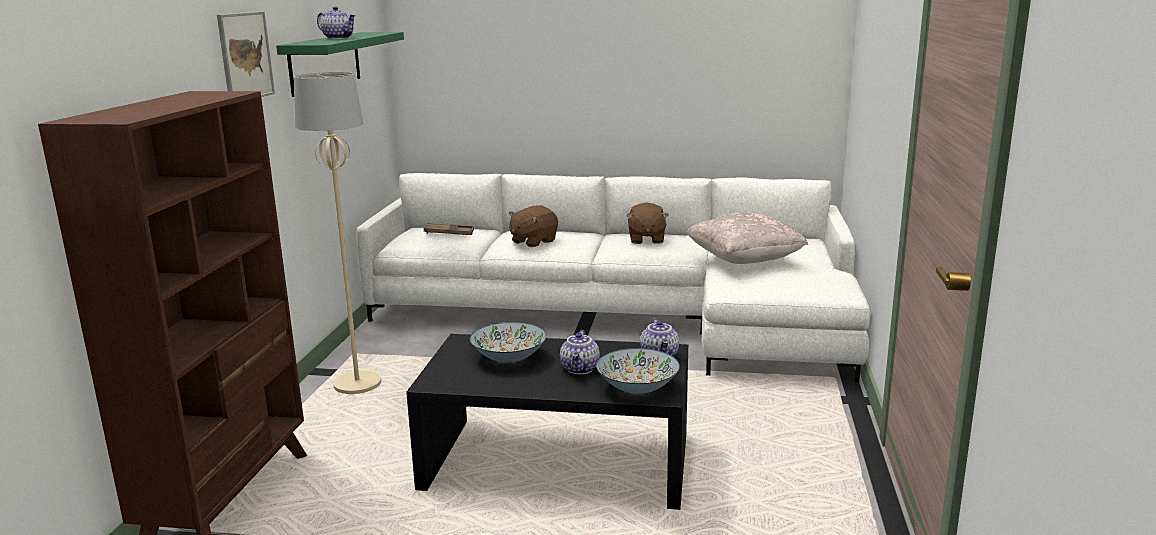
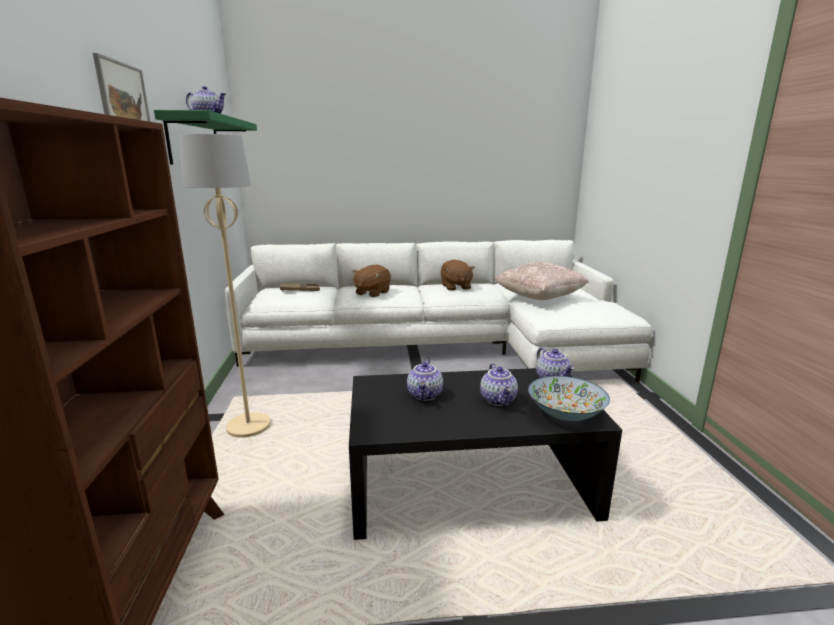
camera: 15 degrees left, 0 degrees up
(509, 358) = (425, 395): bowl -> teapot

